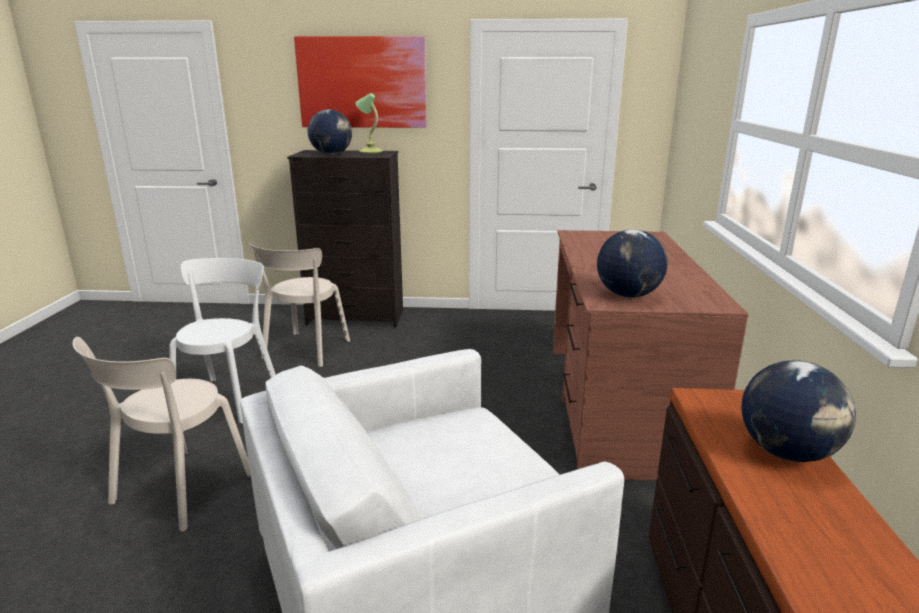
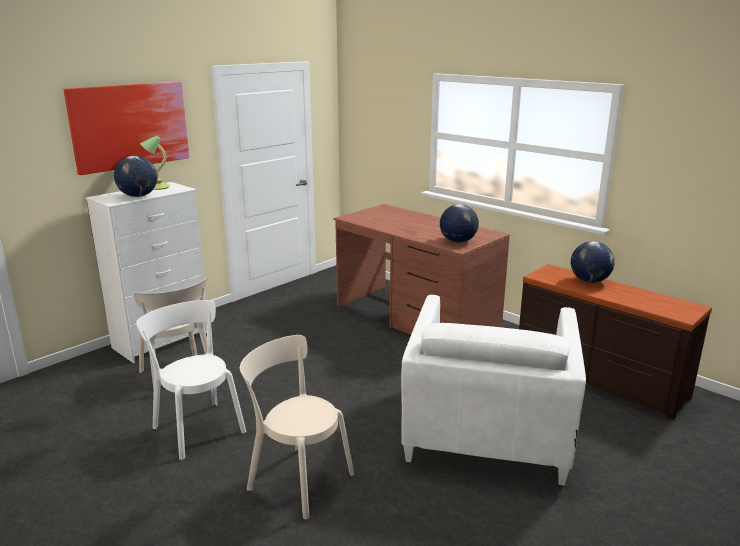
camera: 50 degrees left, 0 degrees up
(178, 492) = (297, 479): beige chair -> beige chair turned 150 degrees clockwise
(356, 318) = (163, 341): black dresser -> white dresser

